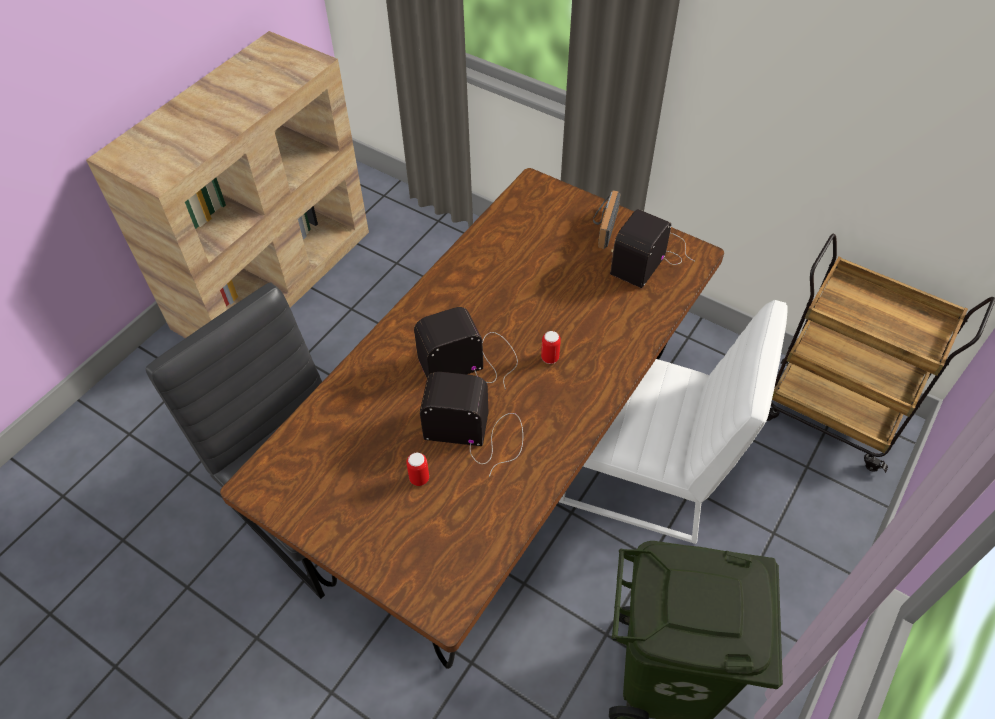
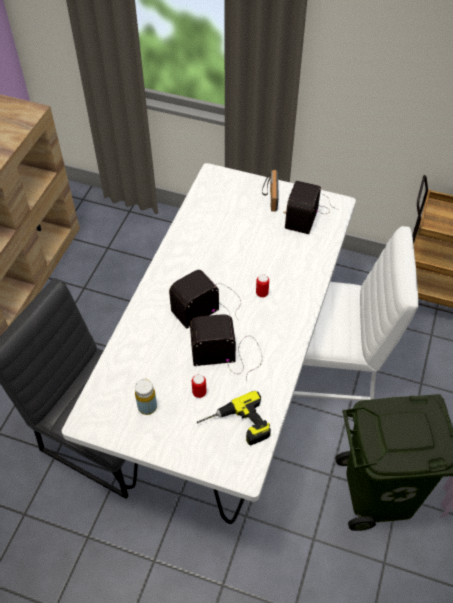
camera: 15 degrees left, 0 degrees up
(343, 483) = (147, 407): none -> yellow bottle
(454, 538) = (236, 426): none -> power drill
(500, 471) = (227, 382): brown dining table -> white dining table

